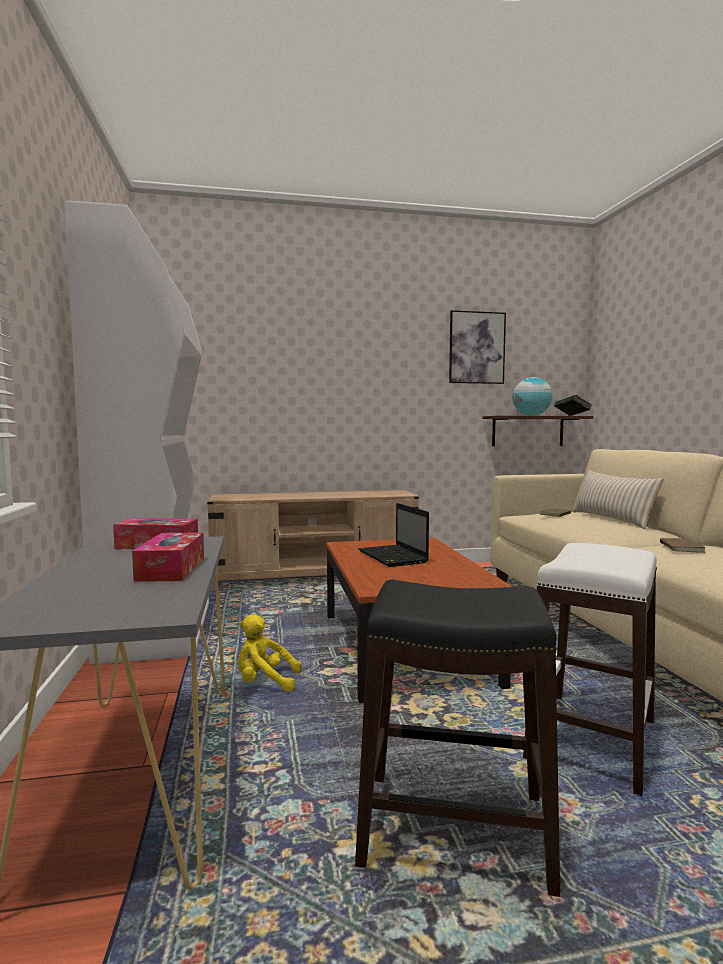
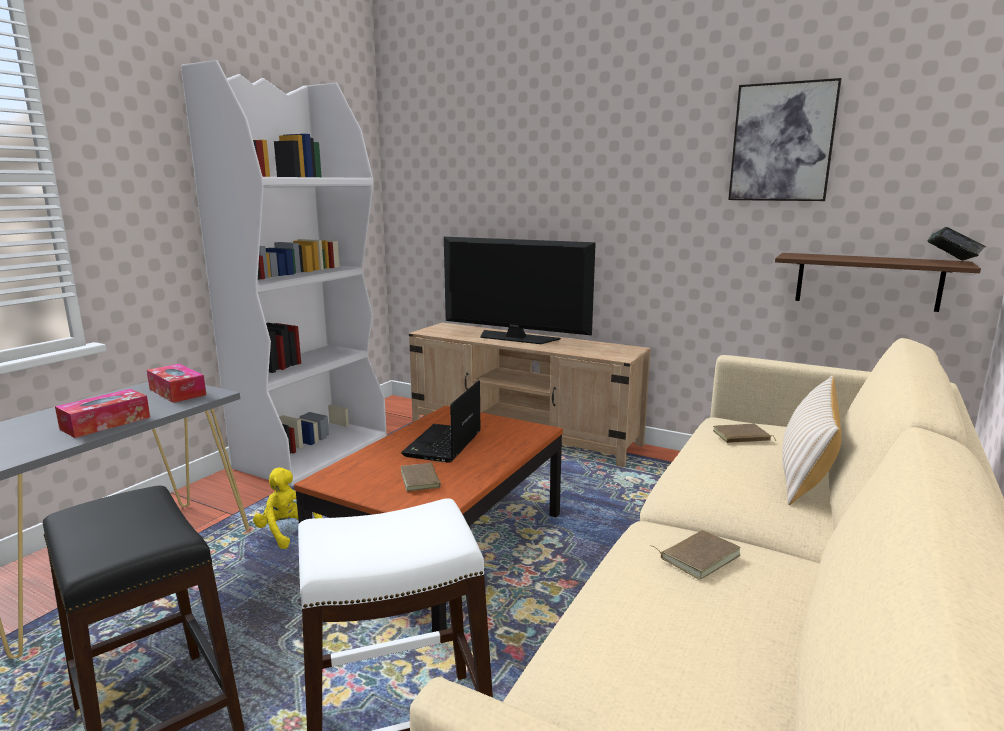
camera: 40 degrees right, 10 degrees up
(305, 494) = (516, 338): none -> television
(436, 573) = (422, 480): none -> brown book
(531, 415) = (860, 258): globe -> none

